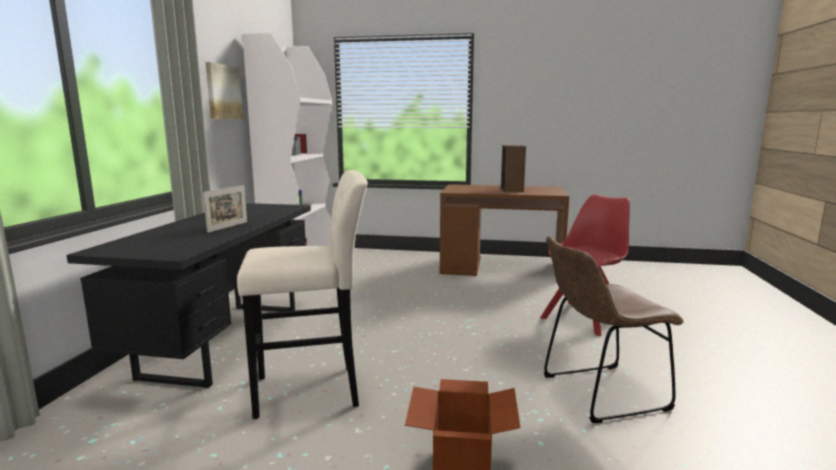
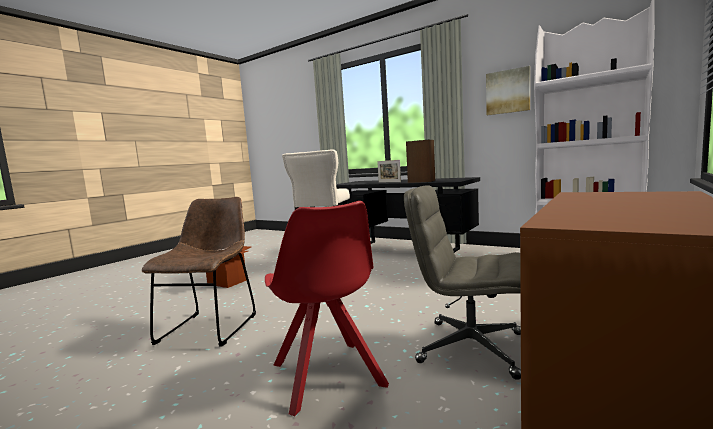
camera: 115 degrees right, 5 degrees down
(505, 290) = (469, 347): none -> grey office chair
(512, 190) = (622, 208): speaker -> speaker (421, 181)

